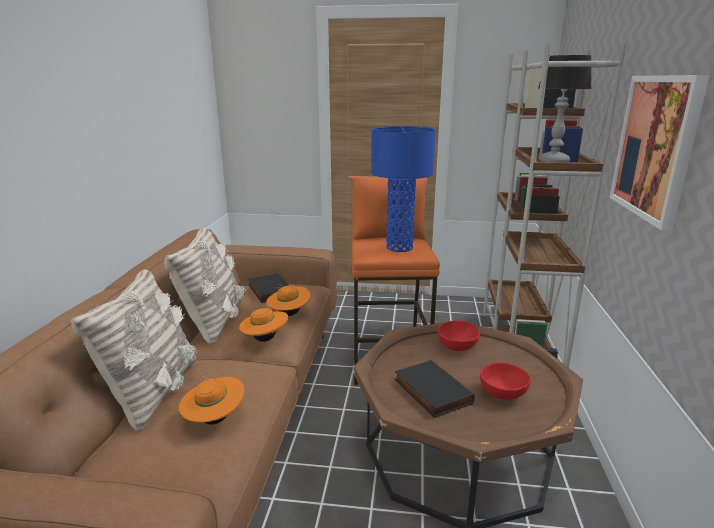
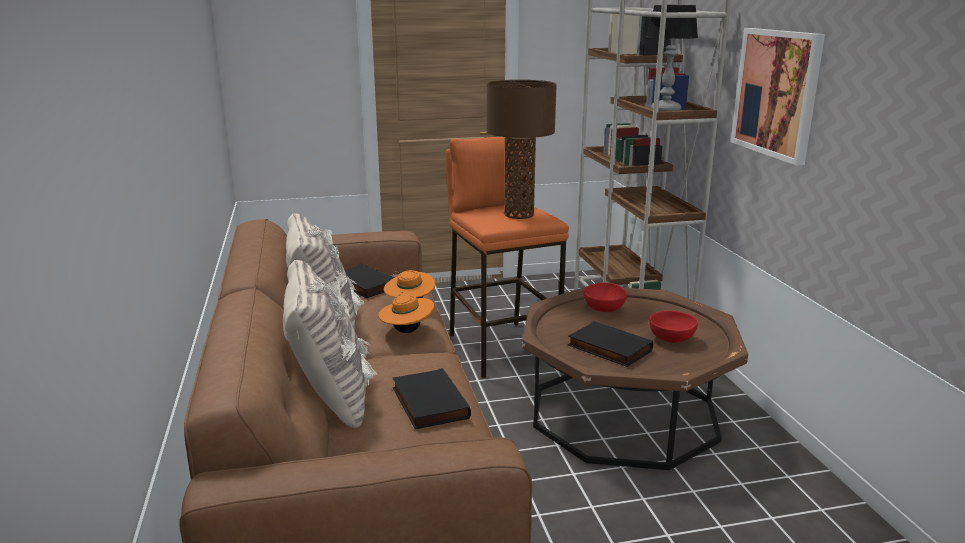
camera: 20 degrees left, 0 degrees up
(214, 419) = (428, 403): orange hat -> black book
(399, 247) = (518, 214): blue table lamp -> brown table lamp

